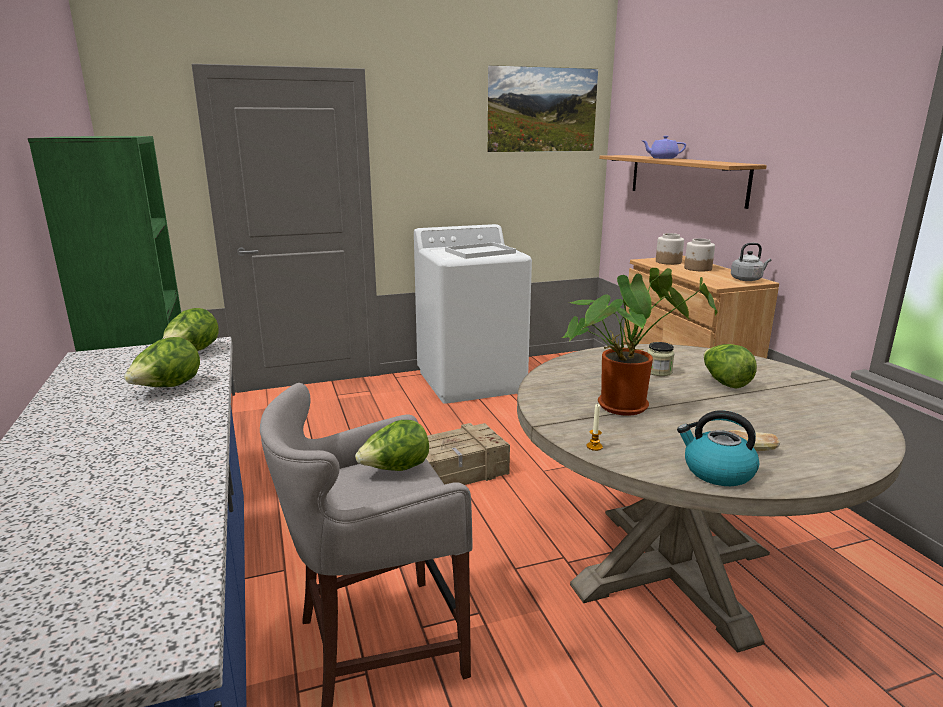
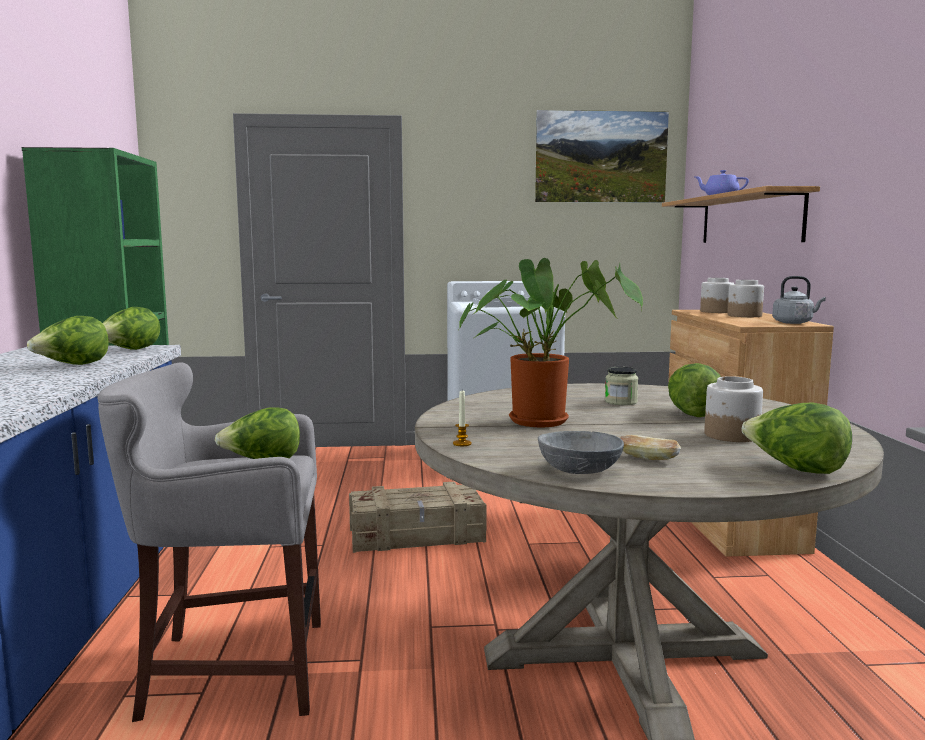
camera: 15 degrees right, 10 degrees down
(717, 472) = (579, 470): kettle -> grey bowl
(777, 409) = (731, 435): none -> jar
(859, 449) = (795, 469): none -> lettuce

